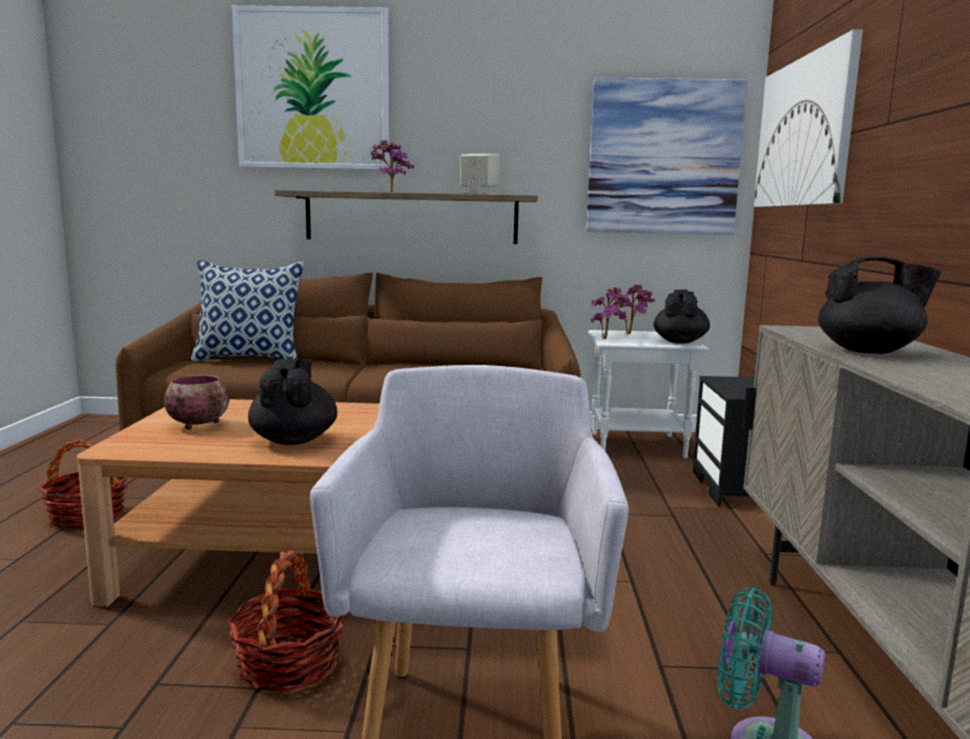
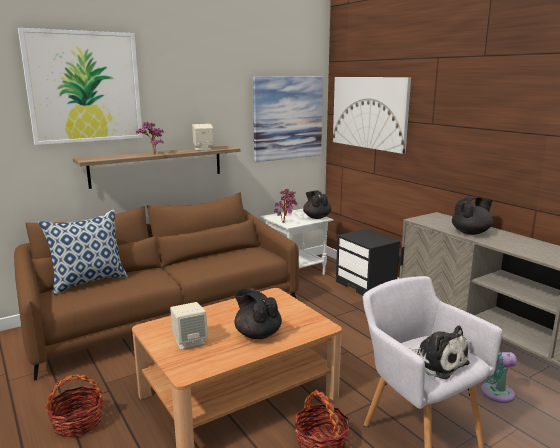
camera: 35 degrees left, 5 degrees up
(200, 424) = (190, 341): bowl -> beige speaker
(468, 549) = (436, 362): none -> plush toy

